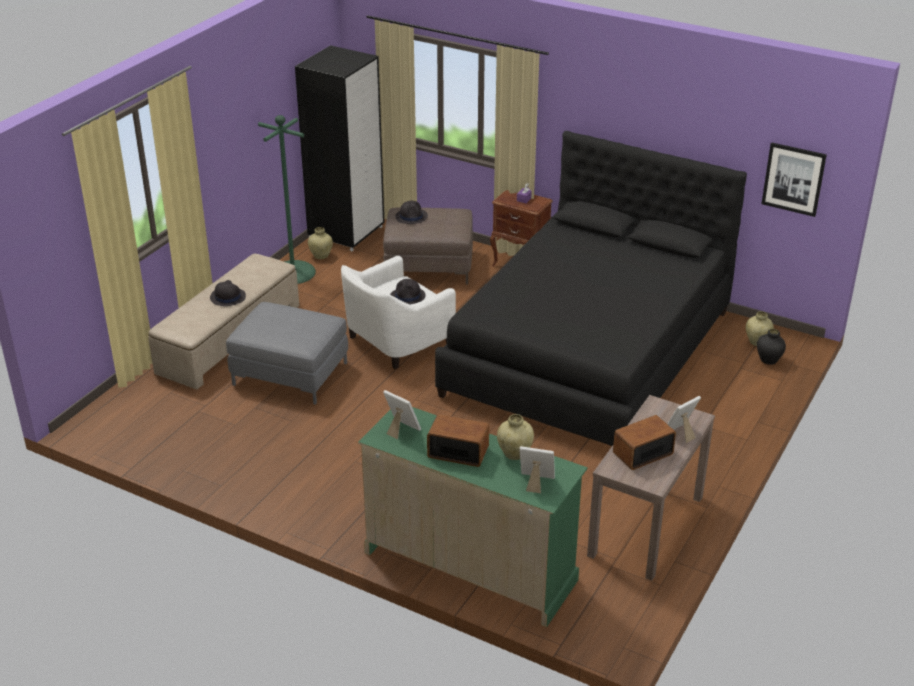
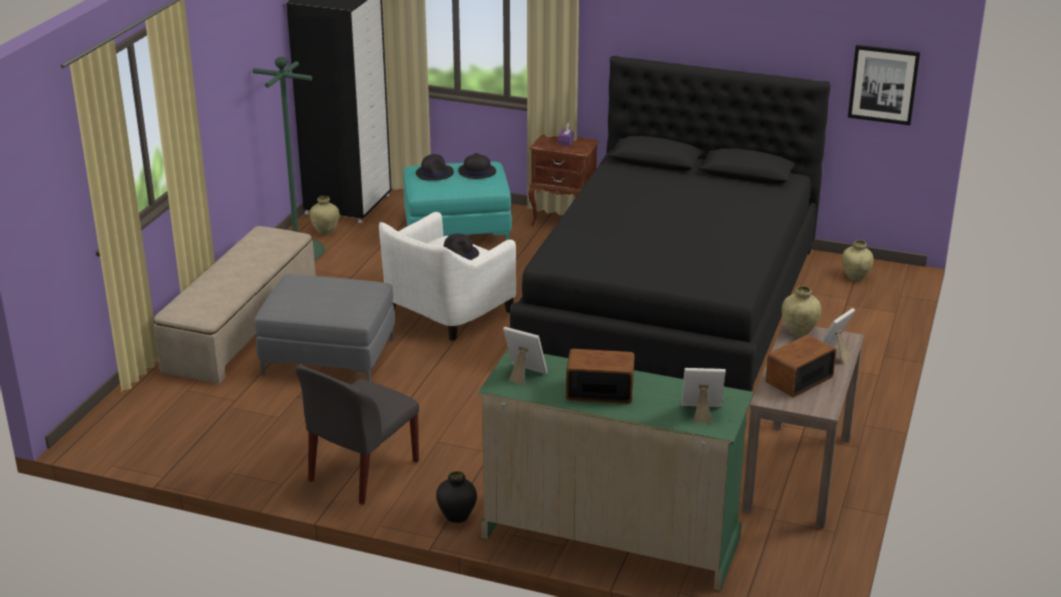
camera: 10 degrees left, 5 degrees down
(227, 297) = (241, 273): black hat -> black hat (476, 172)
(286, 482) = (361, 472): none -> grey chair
(429, 266) = (457, 231): brown ottoman -> turquoise ottoman
(514, 454) = (665, 386): beige vase -> beige vase (799, 331)
(768, 360) = (874, 294): black vase -> black vase (457, 517)

